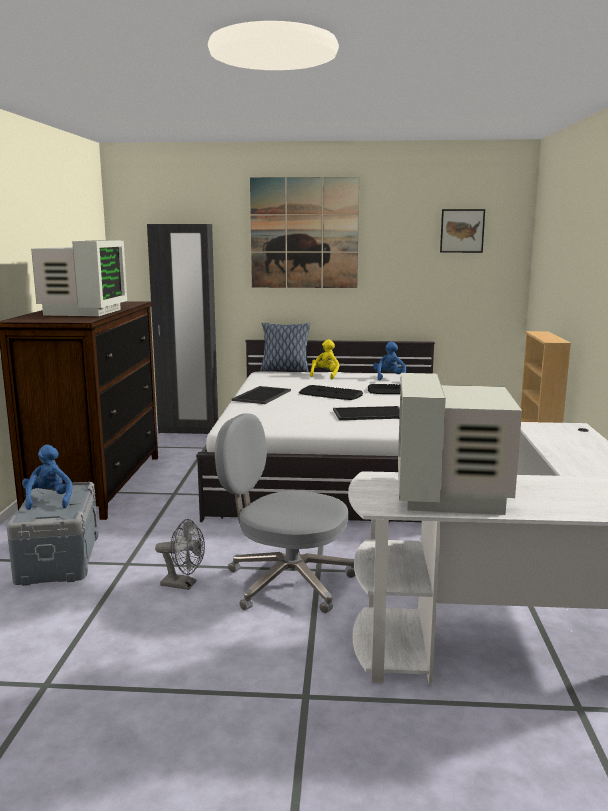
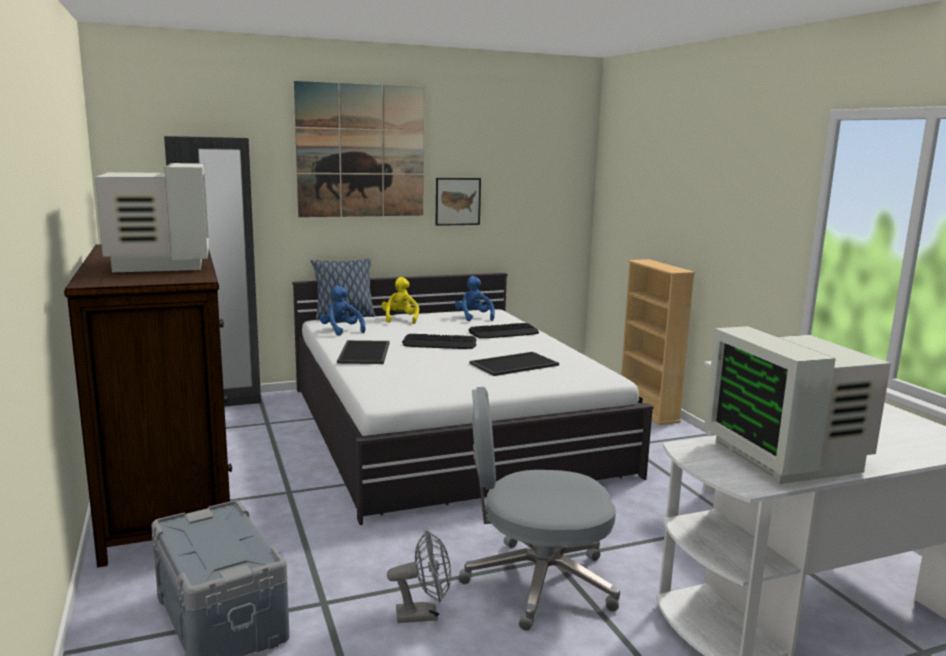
camera: 25 degrees left, 0 degrees up
(49, 500) = (204, 539): blue plush toy -> blue plush toy (341, 331)
(462, 231) = (530, 151): picture -> picture (457, 201)

